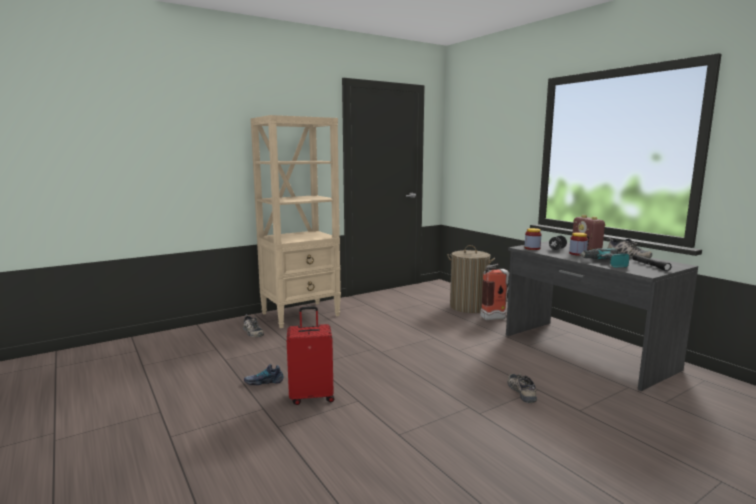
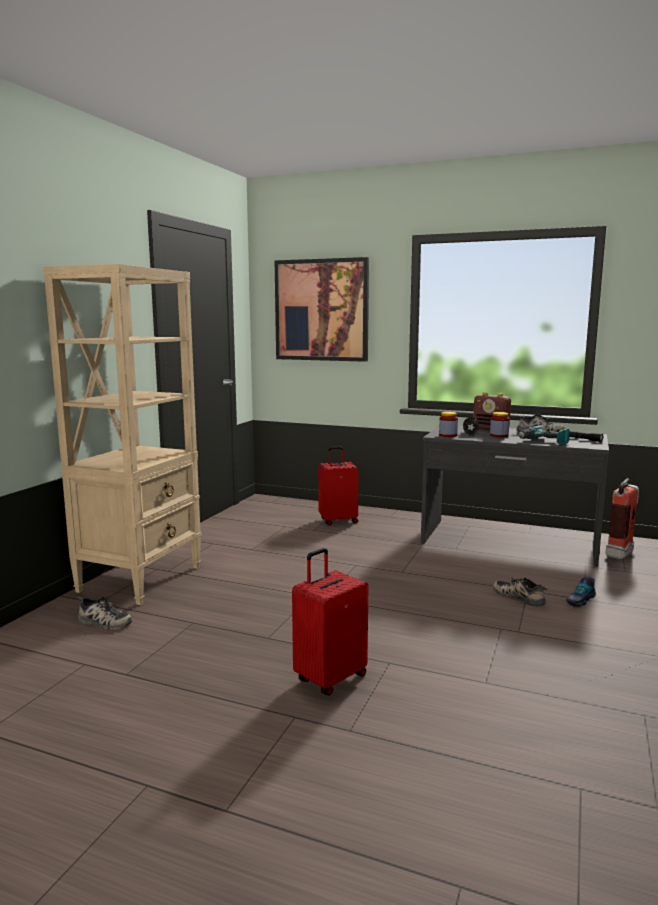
camera: 35 degrees left, 0 degrees up
(264, 381) = (237, 683): shoe -> shoe (580, 600)
(468, 307) = (338, 520): laundry basket -> red suitcase
(485, 143) = (321, 310): none -> picture
(497, 318) = (385, 526): fire extinguisher -> fire extinguisher (621, 552)

